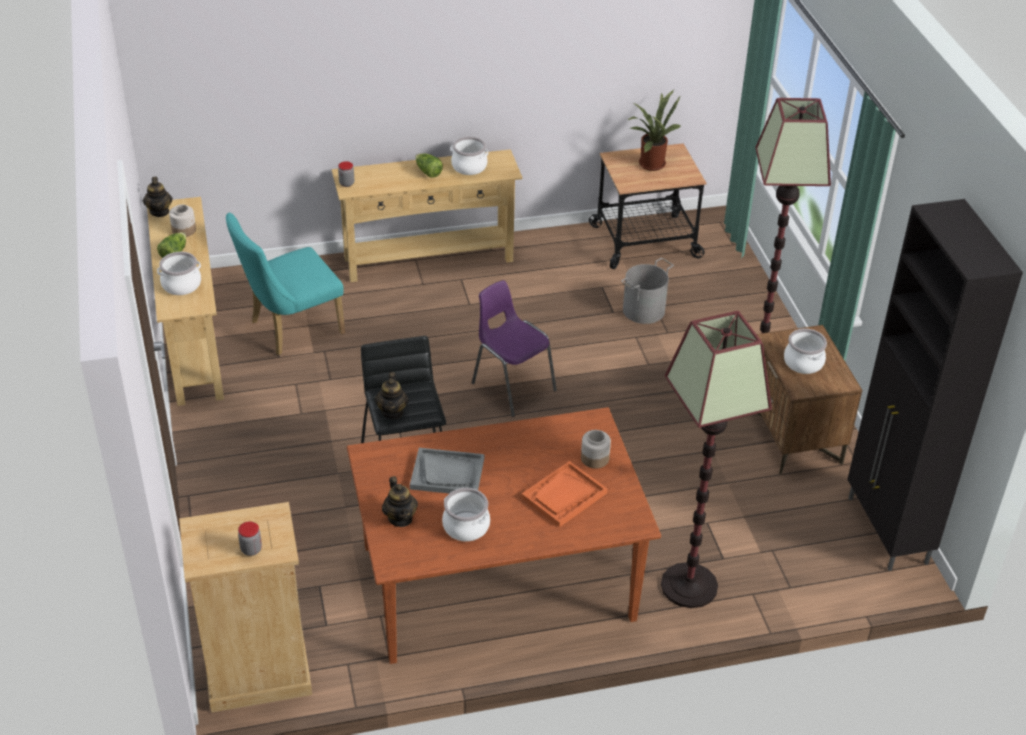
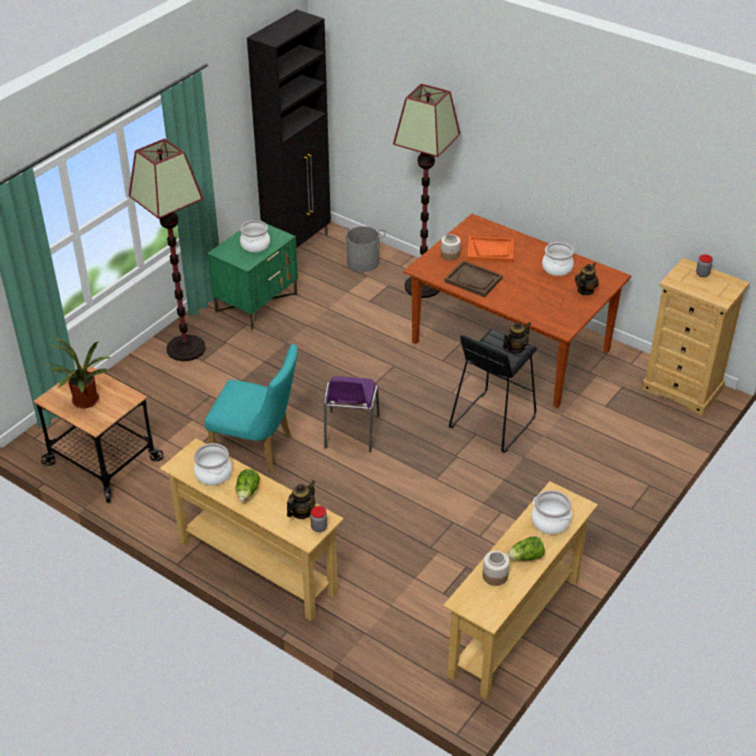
camera: 130 degrees left, 0 degrees up
(159, 211) = (493, 612): teapot -> teapot (301, 512)
(290, 329) = (431, 584): turquoise chair -> turquoise chair (258, 449)
(447, 473) = (533, 294): grey tray -> none
(527, 445) = (473, 280): none -> brown tray
(644, 310) = (196, 418): grey bucket -> grey bucket (363, 261)
(794, 436) = (257, 303): brown nightstand -> green nightstand

